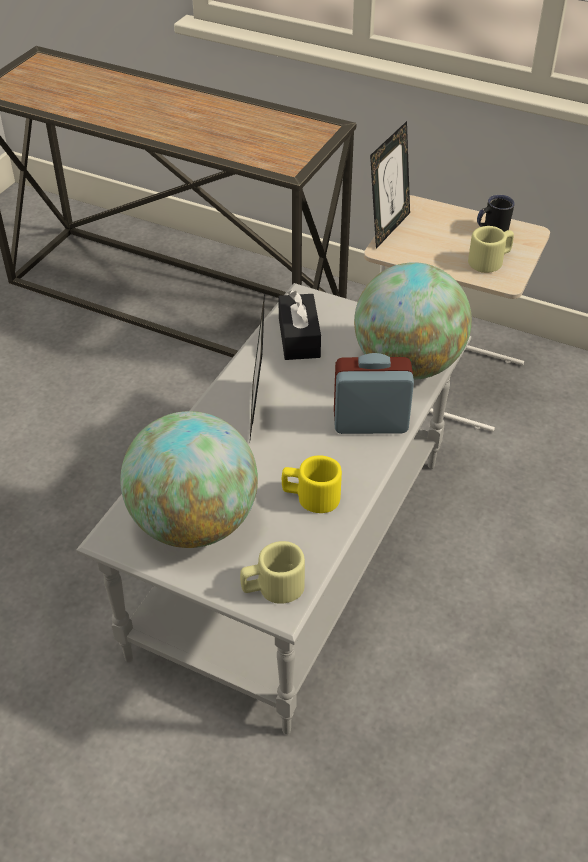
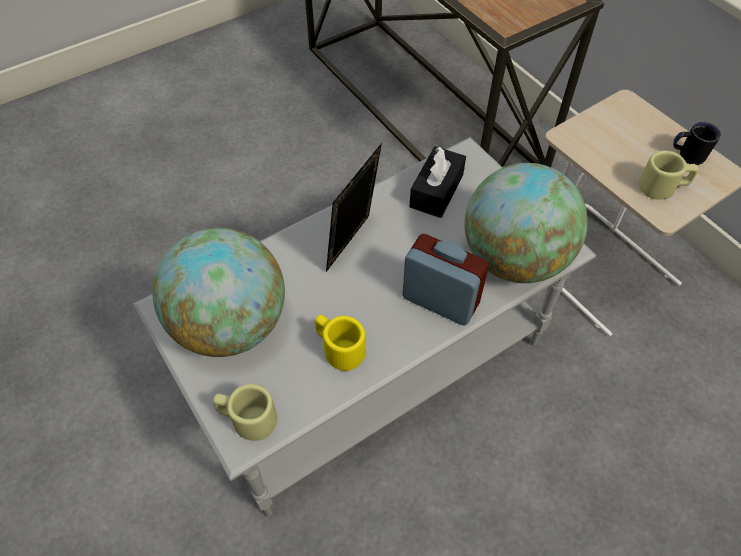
camera: 30 degrees right, 10 degrees up
(387, 228) = (585, 117): picture frame -> none

